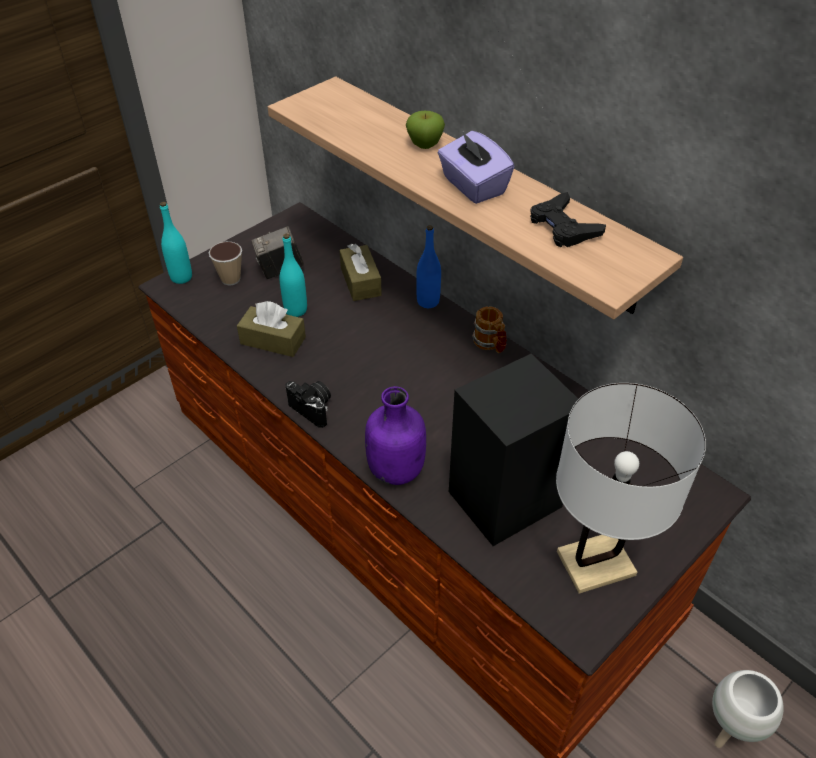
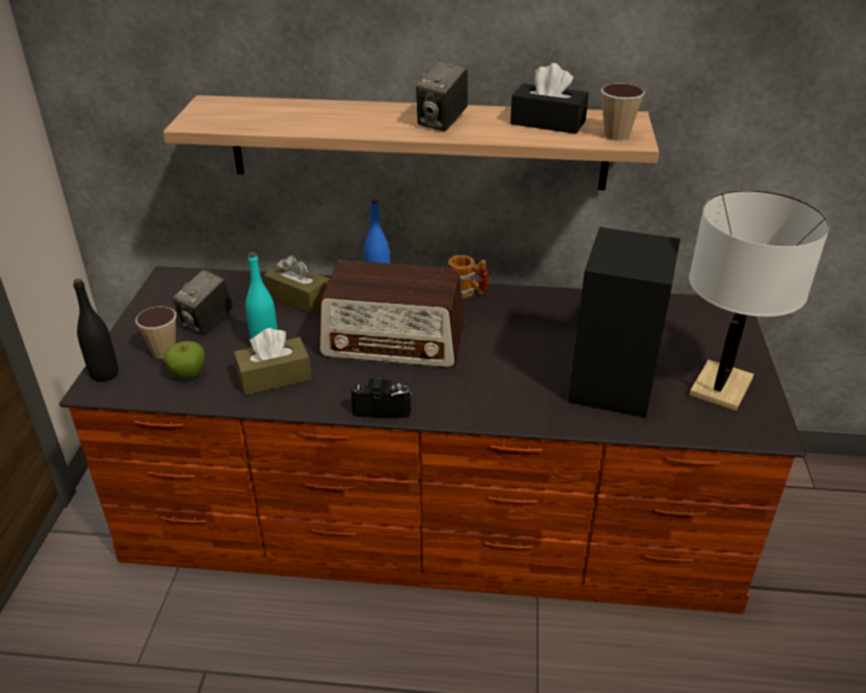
camera: 40 degrees left, 10 degrees down
(181, 277) = (104, 374): turquoise bottle -> black bottle
(383, 358) = (394, 341): none -> radio
(397, 469) = (510, 410): purple bottle -> none
(425, 145) = (359, 112): apple -> apple (188, 375)
(472, 186) = (442, 123): purple tissue box -> camera
(563, 227) = (548, 122): black game controller -> black tissue box
(603, 271) = (616, 135): none -> cup
(730, 731) = (806, 507): white planter -> none

